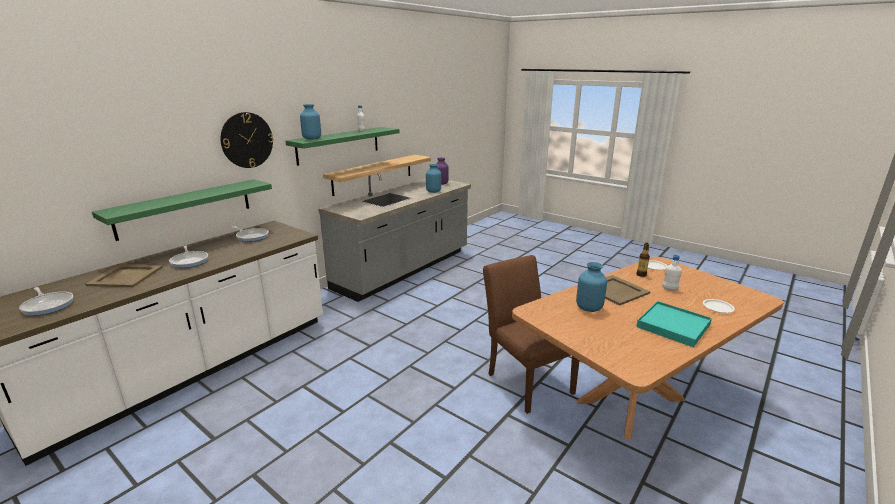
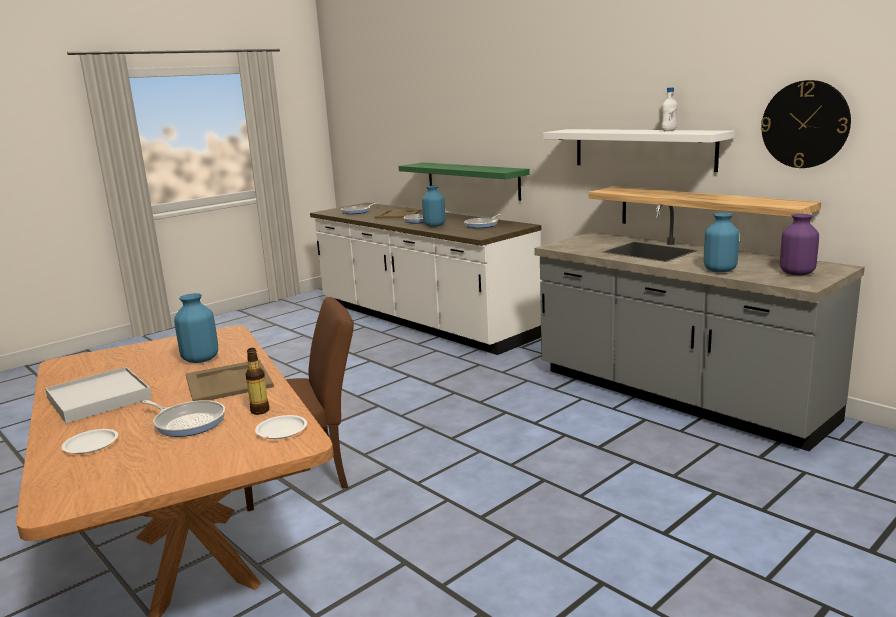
camera: 100 degrees right, 5 degrees down
(247, 140) = (527, 122): wall clock -> wall clock (805, 124)
(312, 139) = (578, 130): blue vase -> blue vase (435, 225)
(339, 145) = (643, 149): green shelf -> white shelf
(669, 289) = (188, 422): white bottle -> frying pan
(673, 326) = (99, 398): turquoise tray -> white tray

